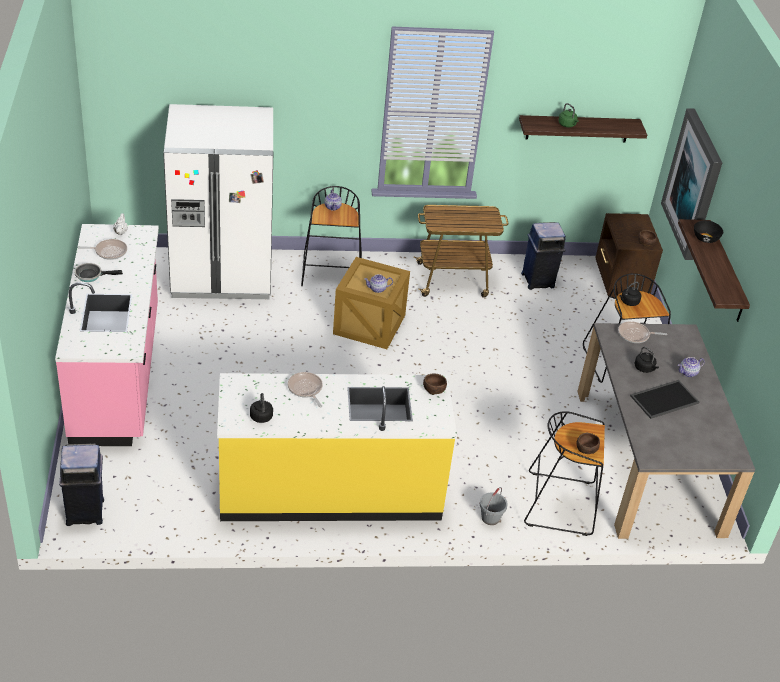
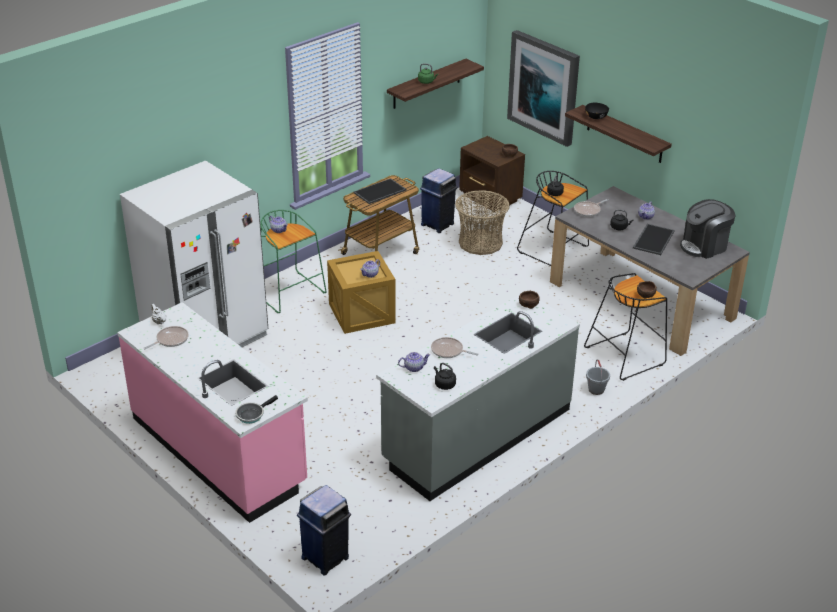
camera: 35 degrees left, 5 degrees down
(91, 275) = (181, 363): frying pan -> frying pan (252, 414)
(257, 386) = (413, 368): none -> teapot
(330, 490) = (476, 435): yellow counter -> grey counter
(332, 273) = (289, 293): black stool -> green stool
(463, 216) = (380, 192): none -> tray
(557, 319) = (480, 243): none -> basket
(711, 436) = (704, 246): none -> coffee machine

